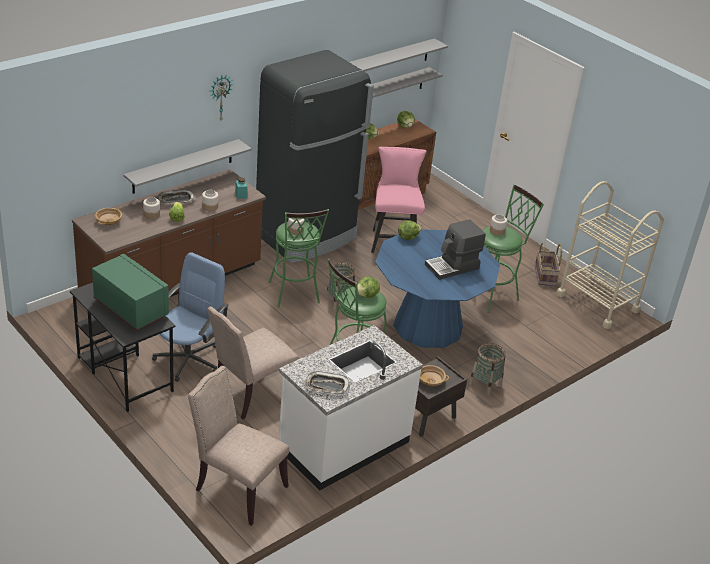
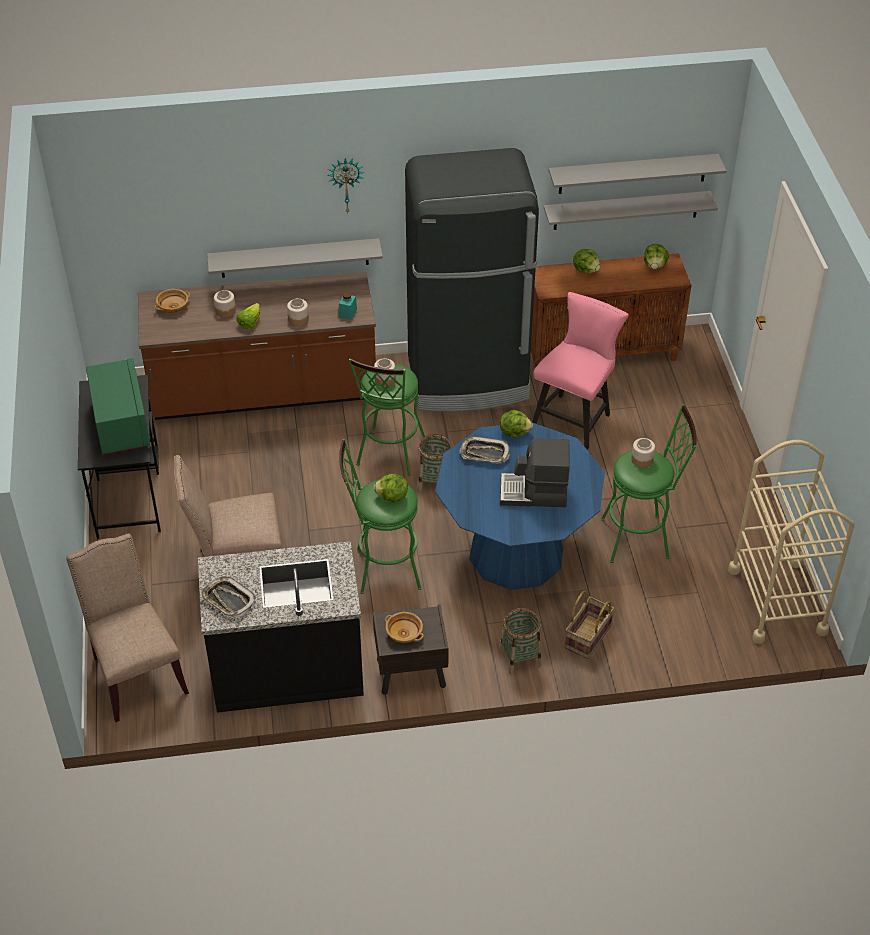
camera: 35 degrees right, 10 degrees up
(176, 200) = (268, 299): tray -> tray (484, 453)
(189, 359) = (207, 498): blue office chair -> none
(343, 444) = (287, 668): white counter -> black counter
(545, 276) = (738, 536): basket -> basket (588, 637)

